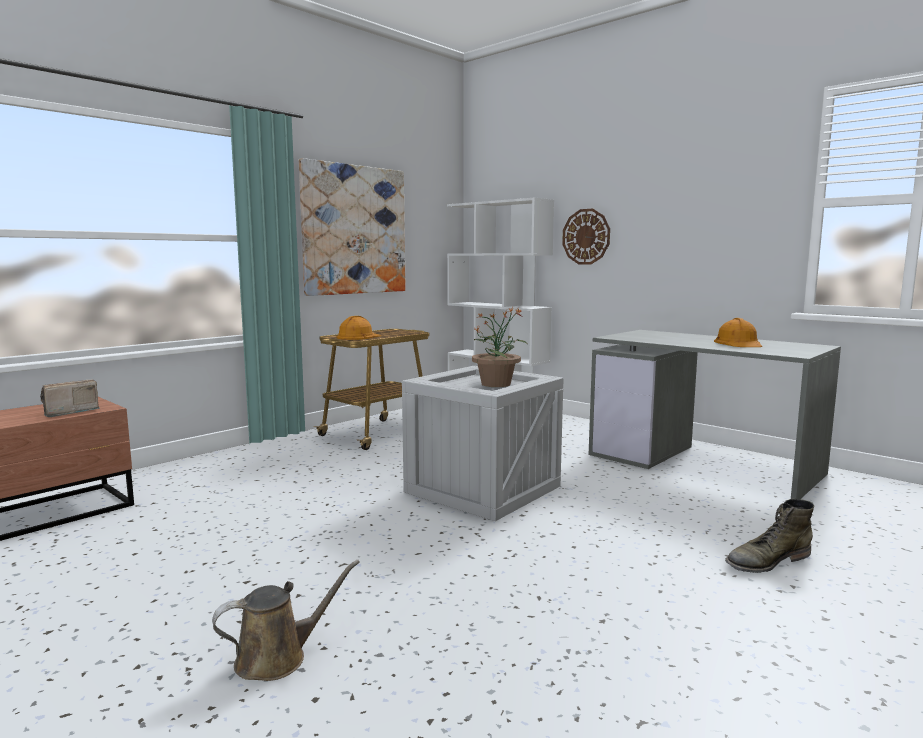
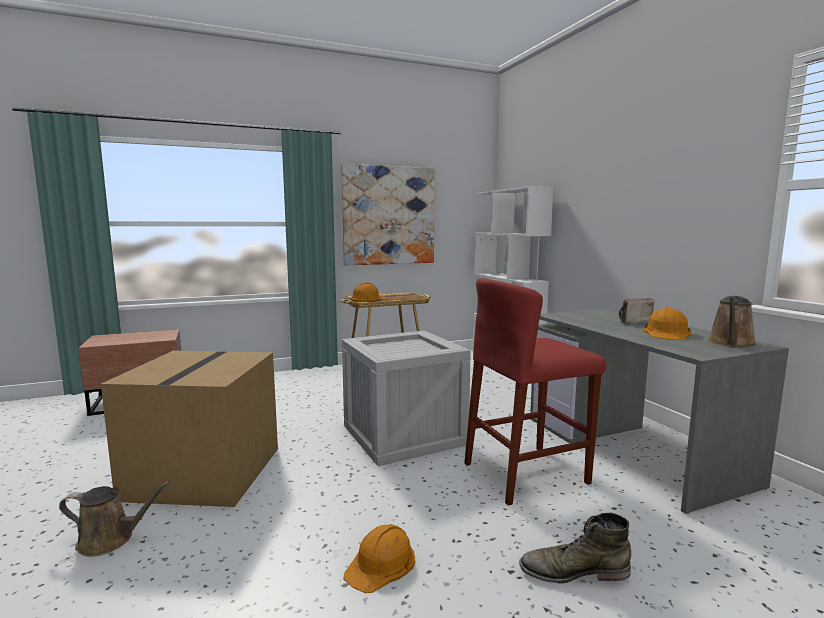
camera: 25 degrees right, 0 degrees up
(68, 412) = (143, 339): radio -> radio (631, 322)
(293, 567) = (204, 471): none -> cardboard box
(496, 384) = (413, 349): potted plant -> none
(586, 236) = (576, 219): wall clock -> none
(612, 597) = (381, 564): none -> orange hard hat
(642, 499) = (526, 473): none -> red stool
(799, 346) = (731, 343): none -> brown watering can

